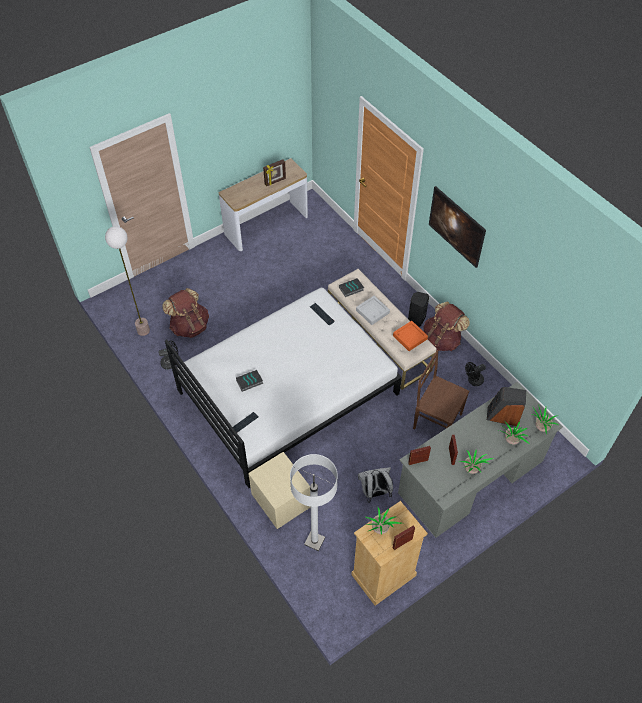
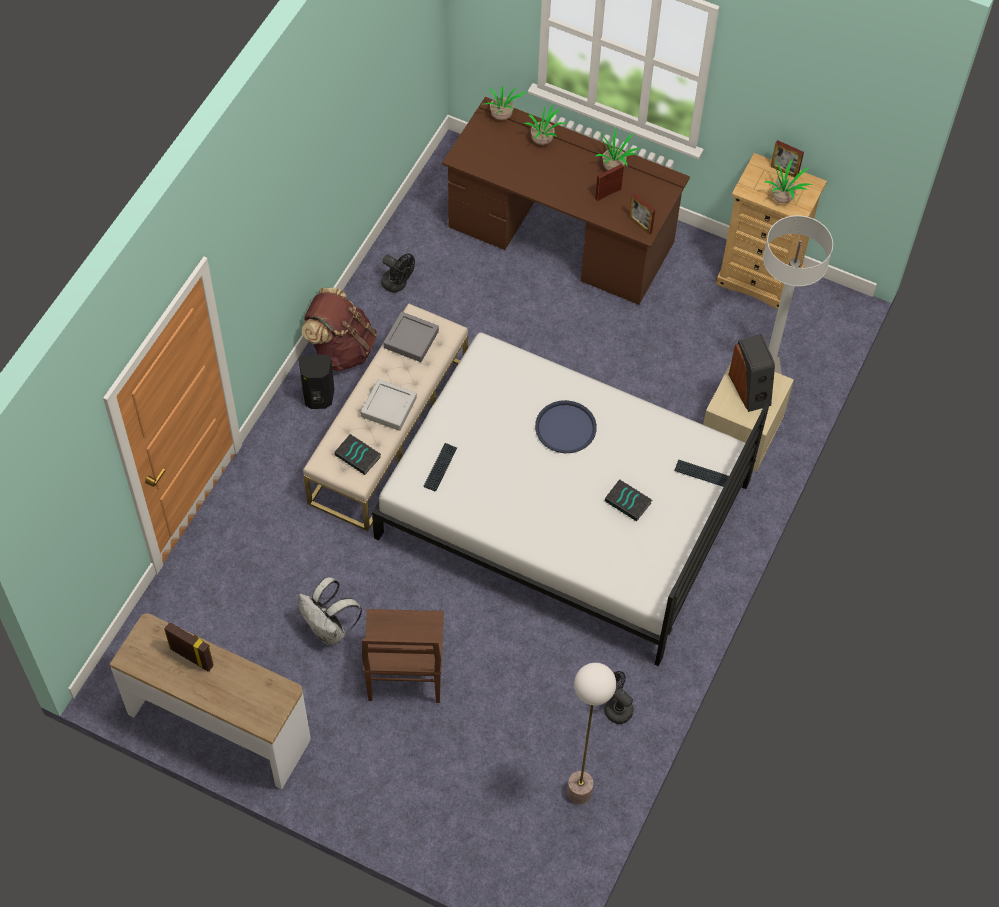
camera: 120 degrees left, 5 degrees up
(189, 326) = (526, 723): brown backpack -> none
(311, 376) = (565, 427): none -> blue tray
(374, 493) = (655, 331): white backpack -> white backpack (329, 630)
(410, 337) = (411, 339): orange tray -> grey tray
(436, 420) = (495, 305): brown chair -> brown chair (405, 675)
(455, 236) = (274, 250): picture -> none
(471, 478) = (561, 235): grey desk -> brown desk
(503, 415) = (509, 160): speaker -> speaker (750, 389)

